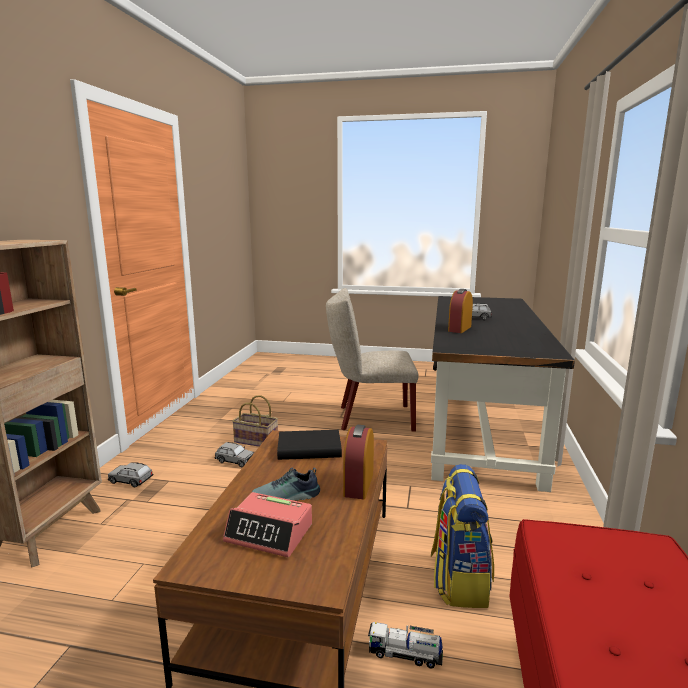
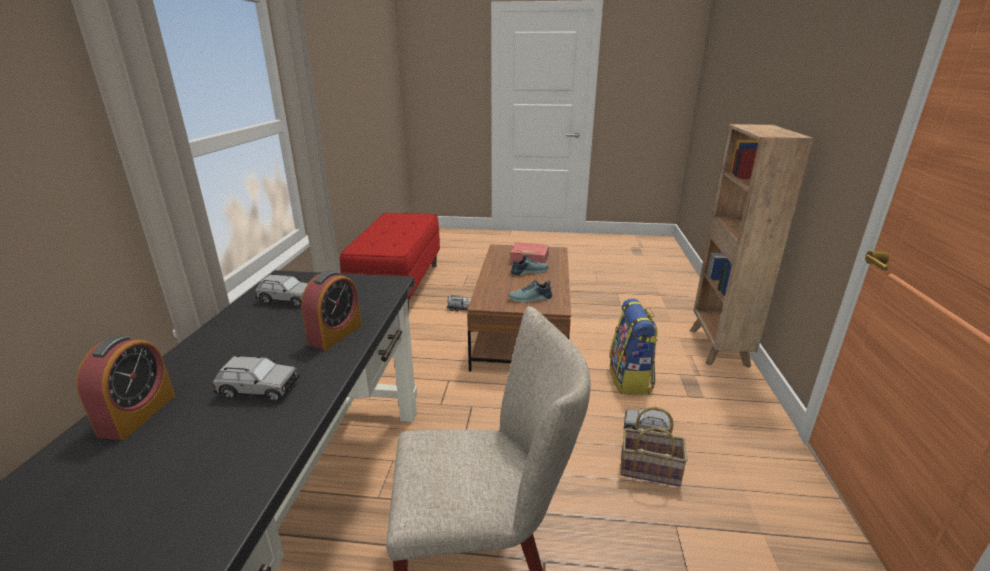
camera: 175 degrees right, 10 degrees up
(131, 481) = (725, 394): grey toy car -> grey toy car (287, 299)
(307, 449) = (530, 299): black book -> shoe
(358, 484) = (488, 279): alarm clock -> alarm clock (138, 415)
(459, 579) = (426, 336): backpack -> backpack (630, 379)

